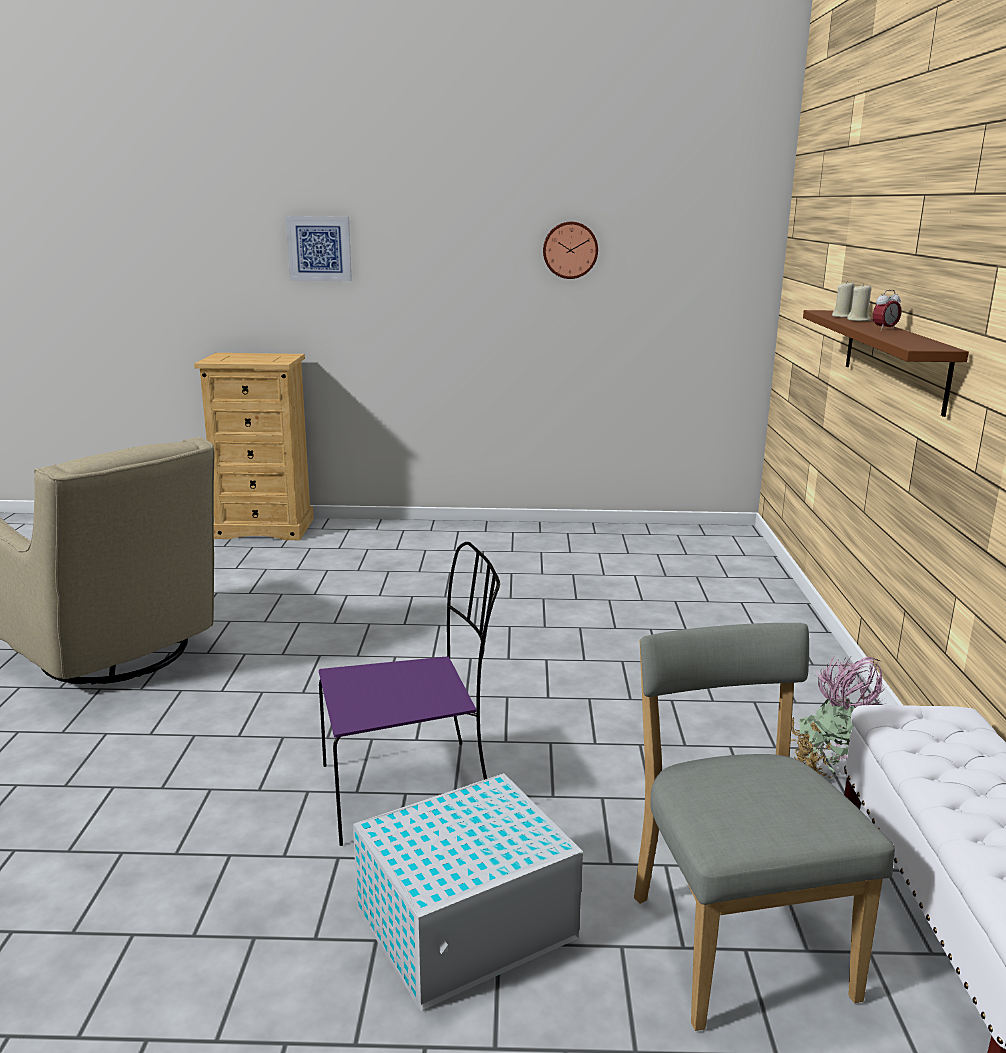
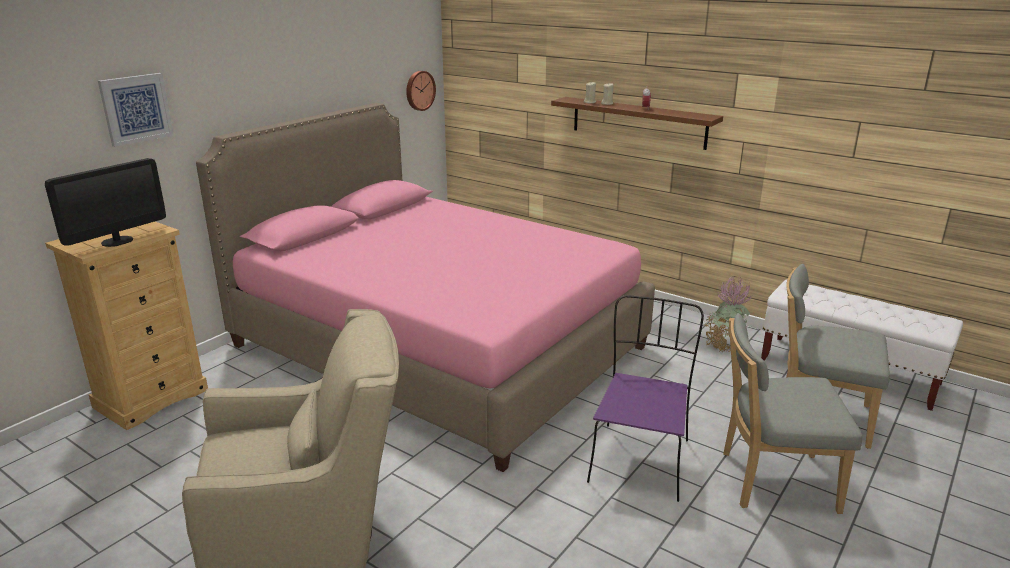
camera: 55 degrees left, 5 degrees up
(240, 360) = (117, 241): none -> monitor
(469, 923) = (772, 481): white storage box -> grey chair
(506, 597) = (438, 347): none -> pink bed
(570, 250) = (331, 75): wall clock -> wall clock (419, 90)

